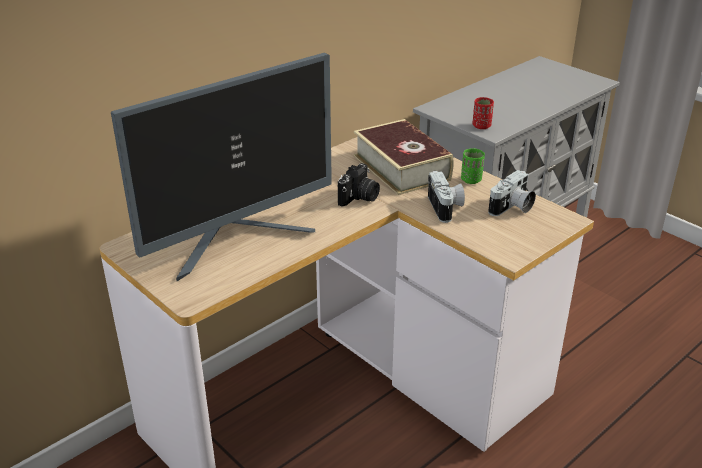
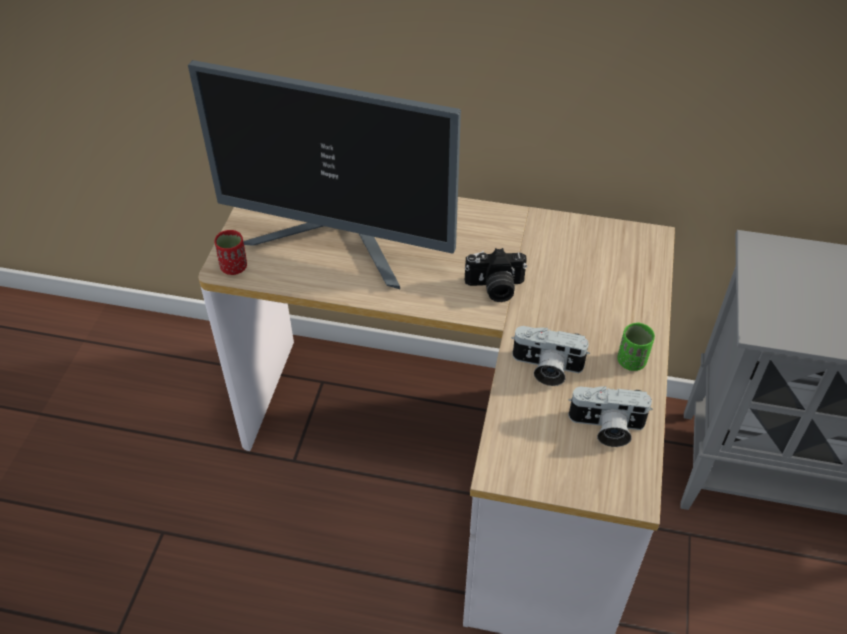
camera: 55 degrees right, 15 degrees up
(401, 167) = (594, 289): book -> none
(446, 208) = (546, 368): camera -> camera turned 60 degrees clockwise
(481, 126) = (766, 310): red cup -> red cup (234, 267)

